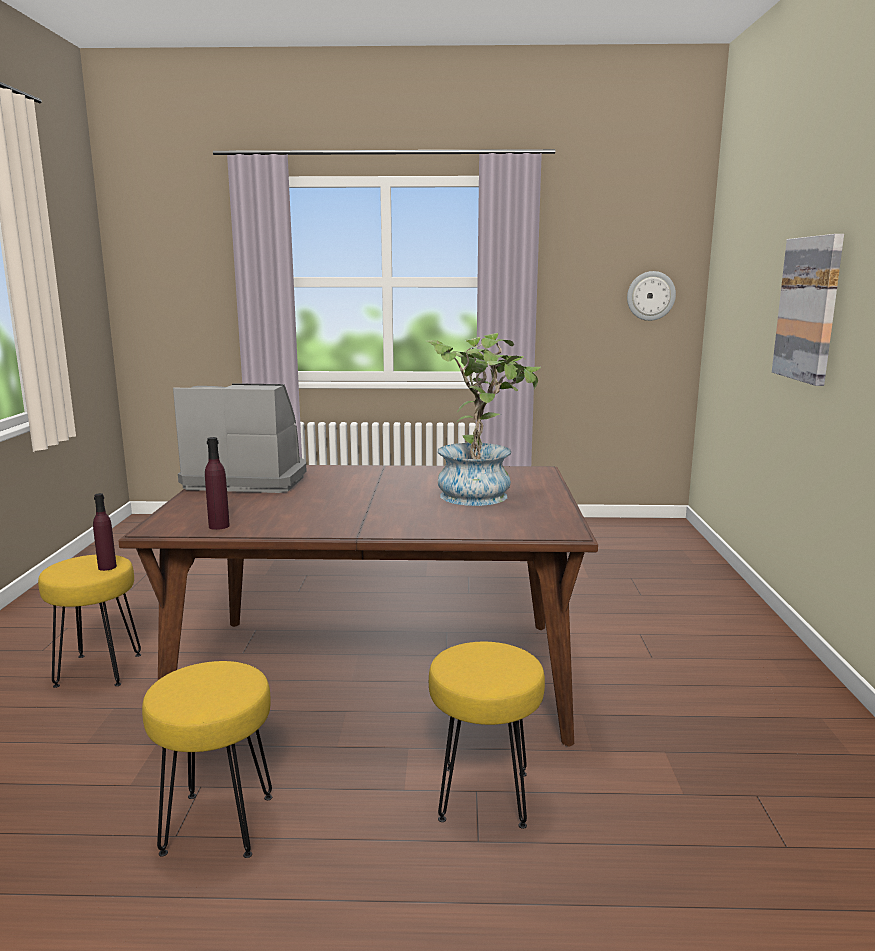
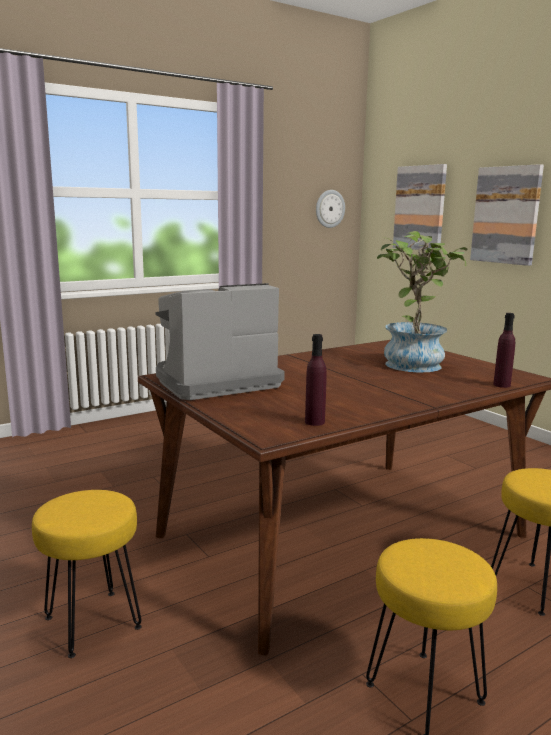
camera: 35 degrees left, 0 degrees up
(107, 567) = (111, 502): purple bottle -> purple bottle (501, 385)
(745, 296) = (420, 208): none -> picture

